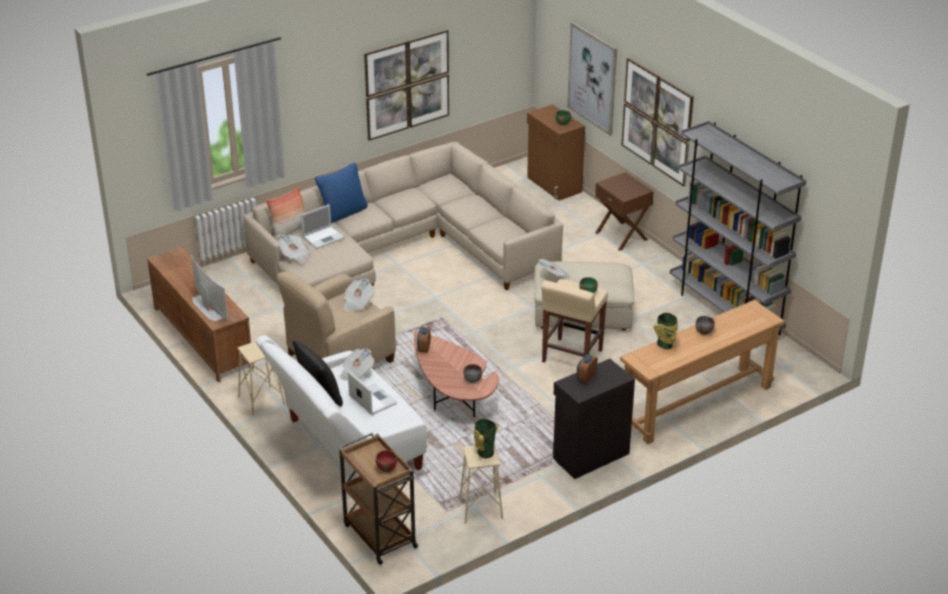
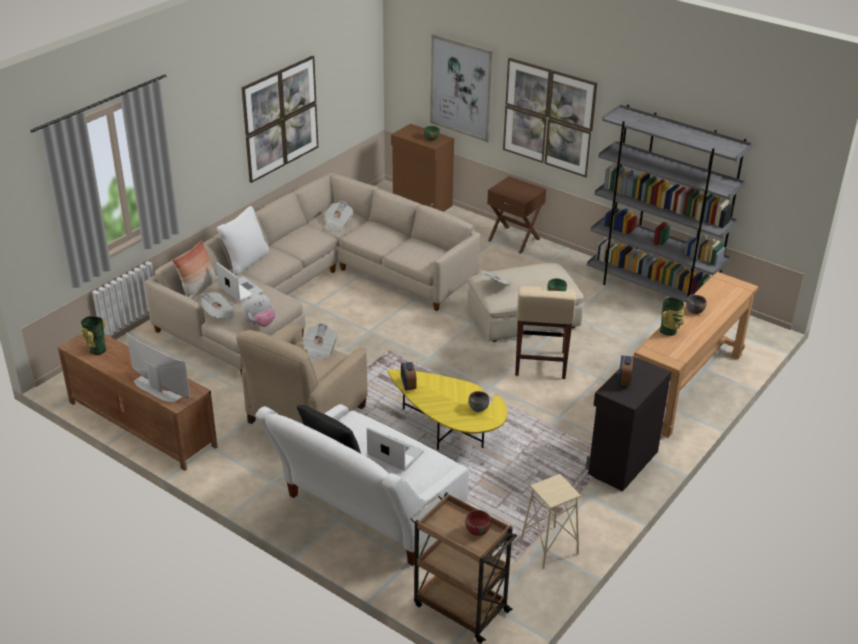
camera: 20 degrees left, 0 degrees up
(261, 401) = (245, 481): beige stool -> none
(324, 237) = (240, 289): laptop -> laptop turned 75 degrees counterclockwise
(326, 270) = (259, 323): none -> plush toy
(343, 213) = (246, 262): blue pillow -> white pillow
(356, 373) = (360, 428): newspaper -> newspaper (337, 223)
(453, 397) = (448, 432): brown coffee table -> yellow coffee table
(484, 452) = (556, 486): vase -> vase (96, 350)

